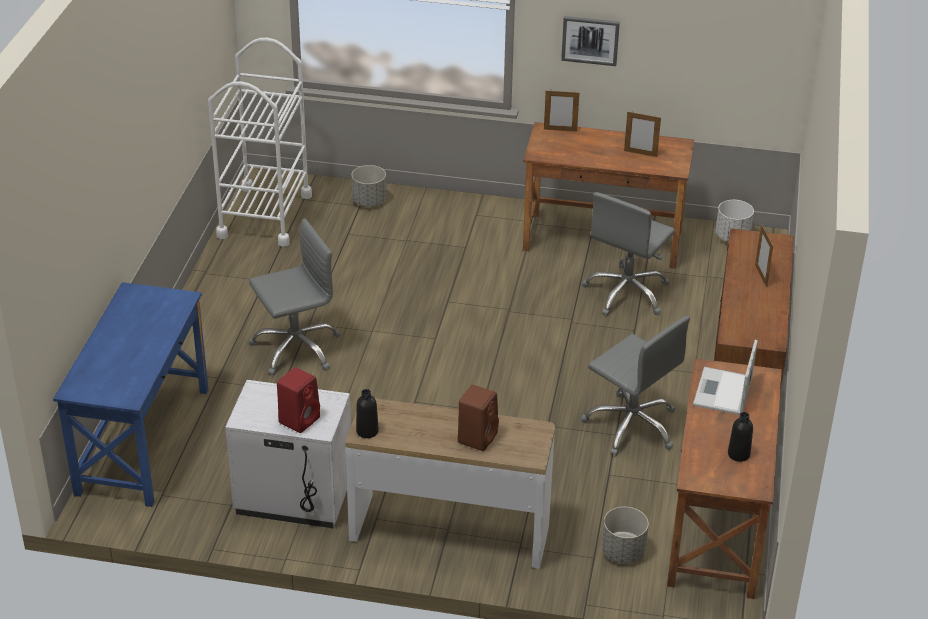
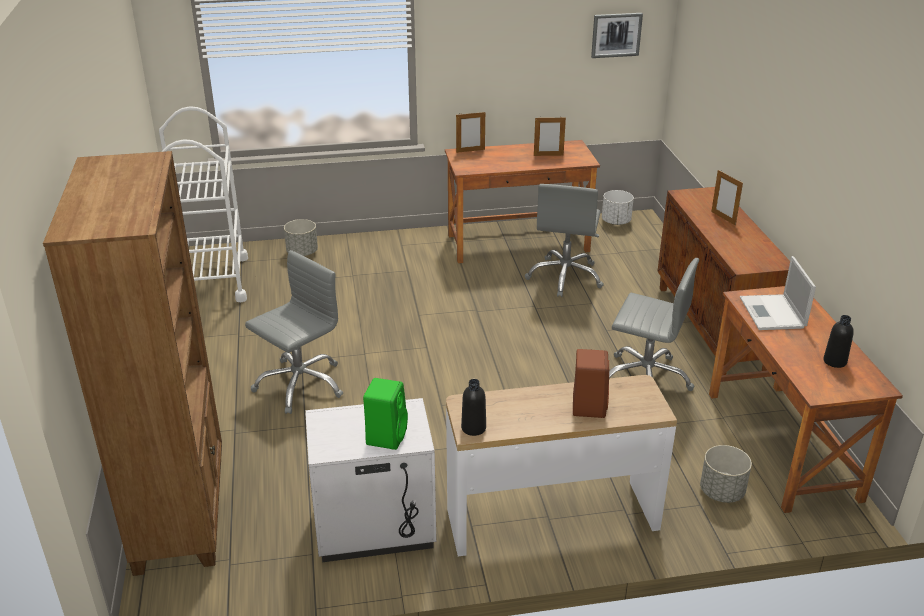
camera: 20 degrees left, 5 degrees down
(143, 440) = (182, 512): blue desk -> brown bookcase
(300, 419) = (386, 436): red speaker -> green speaker
(590, 40) = (484, 66): picture -> picture (616, 35)

